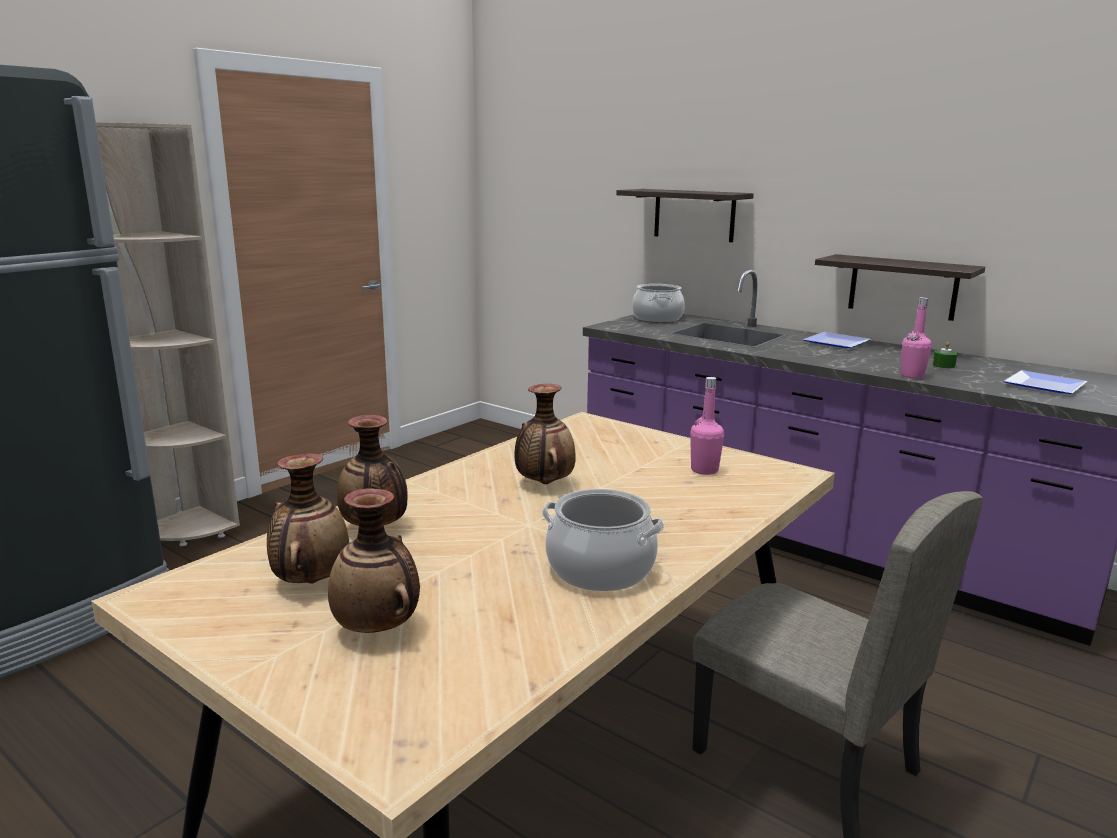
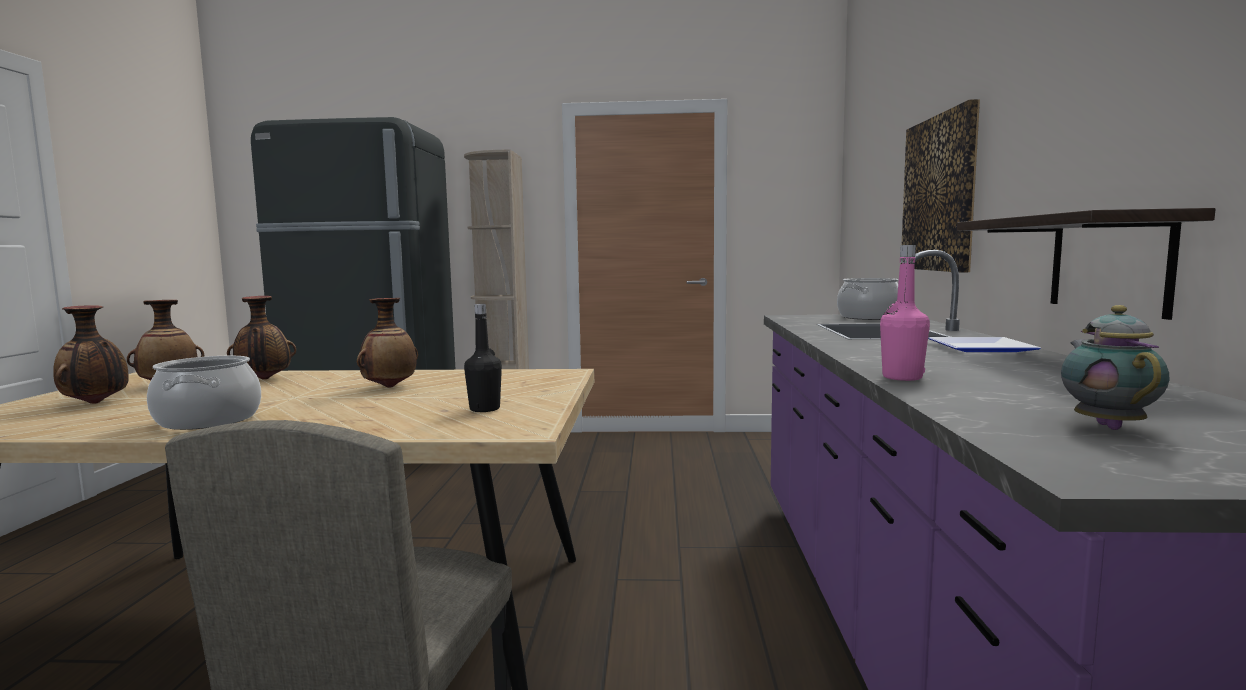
camera: 55 degrees right, 10 degrees down
(694, 215) = (939, 194): shelf -> picture
(704, 470) = (484, 409): pink bottle -> black bottle
(943, 365) = (1027, 381): green candle -> none
(1047, 386) = (1107, 426): plate -> teapot

